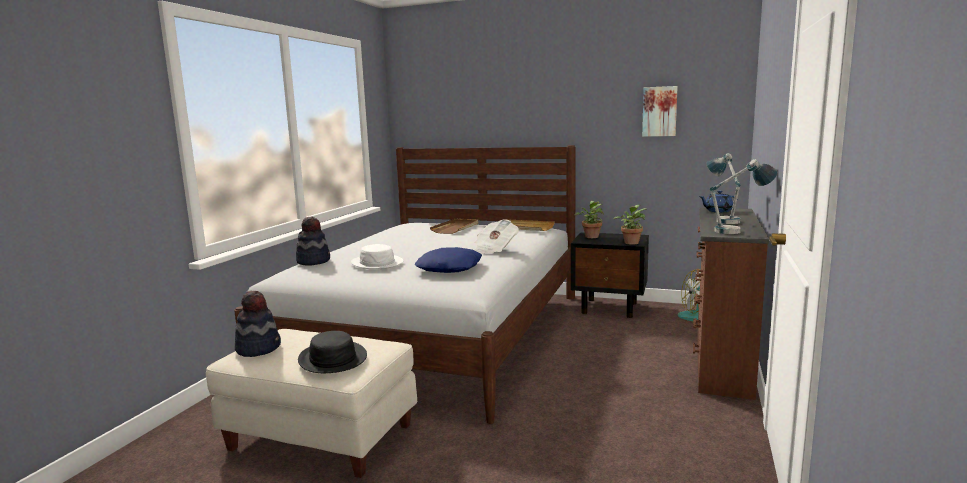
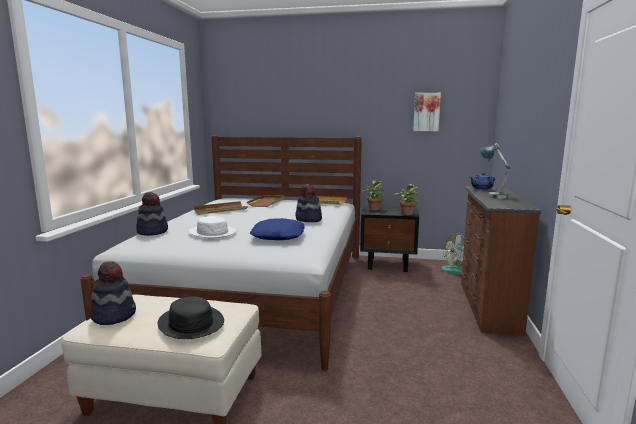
camera: 10 degrees left, 0 degrees up
(396, 237) = (219, 210): none -> brown tray
(494, 249) = (308, 219): newspaper -> hat
(739, 232) = (513, 204): table lamp -> none

